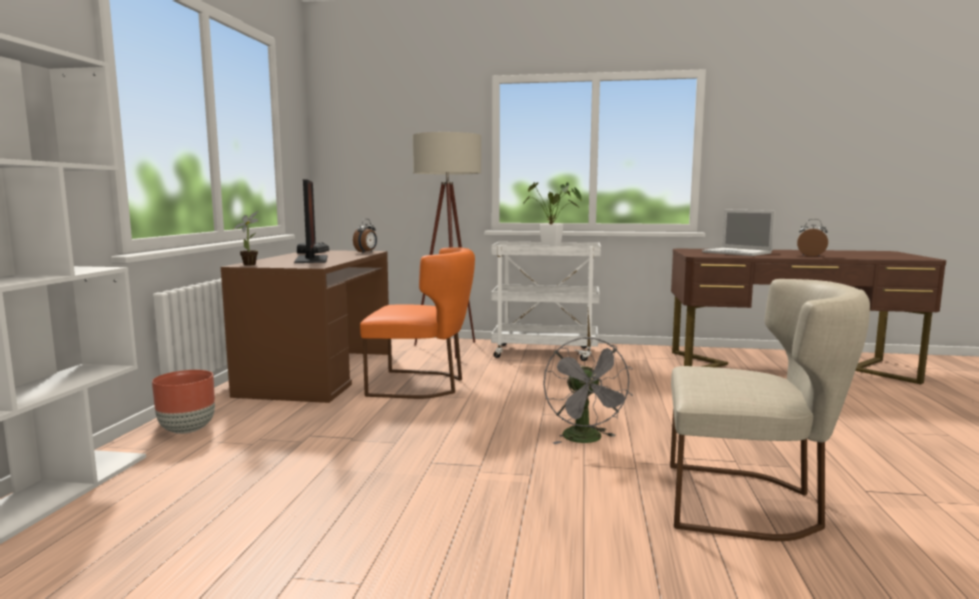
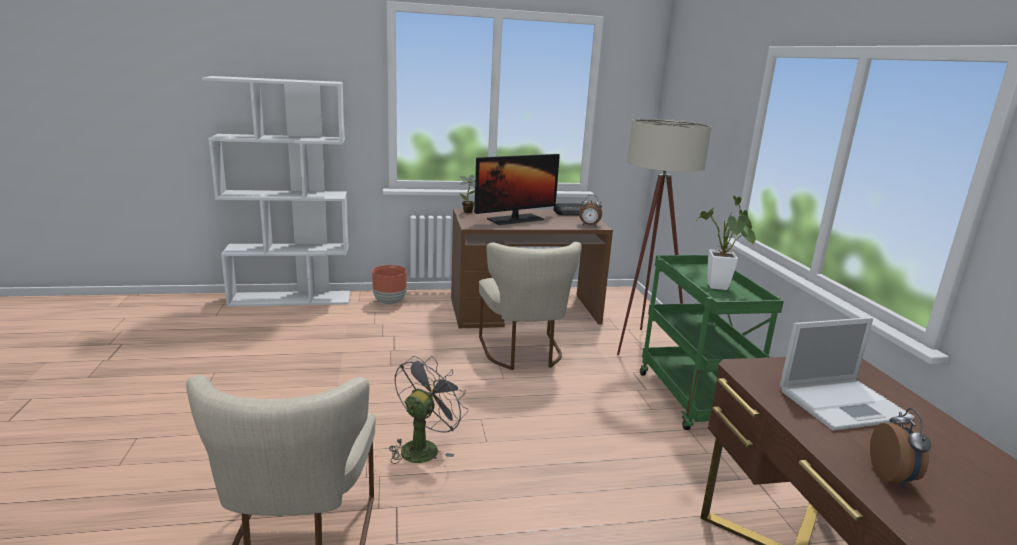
camera: 70 degrees right, 10 degrees up
(422, 385) = (523, 353): orange chair -> beige chair
(546, 352) = (694, 401): white cart -> green cart
(586, 440) = (423, 447): grey fan -> grey fan turned 150 degrees clockwise
(738, 253) = (844, 404): laptop -> laptop turned 135 degrees counterclockwise

